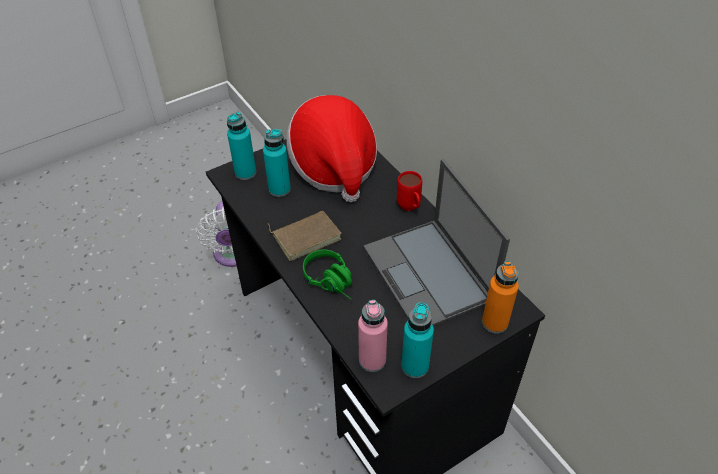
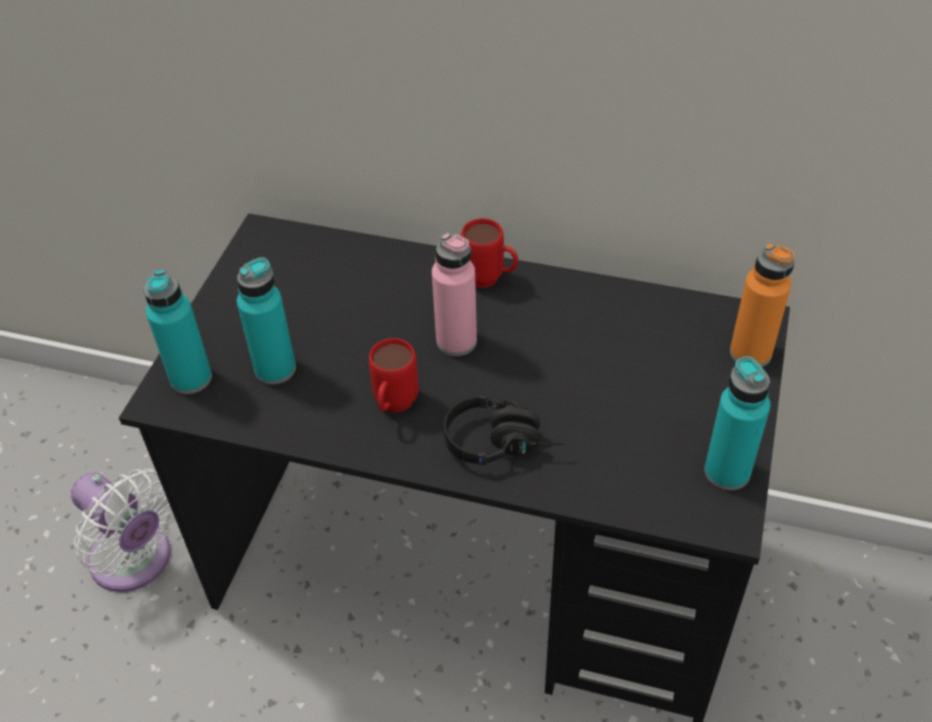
camera: 40 degrees left, 0 degrees up
(306, 236) = (393, 407): brown book -> red mug
(333, 282) = (504, 442): green headphones -> black headphones
(334, 167) = (320, 290): hat -> none
(372, 360) = (671, 504): pink bottle -> pink bottle (456, 341)
(429, 274) = (611, 348): laptop -> none

